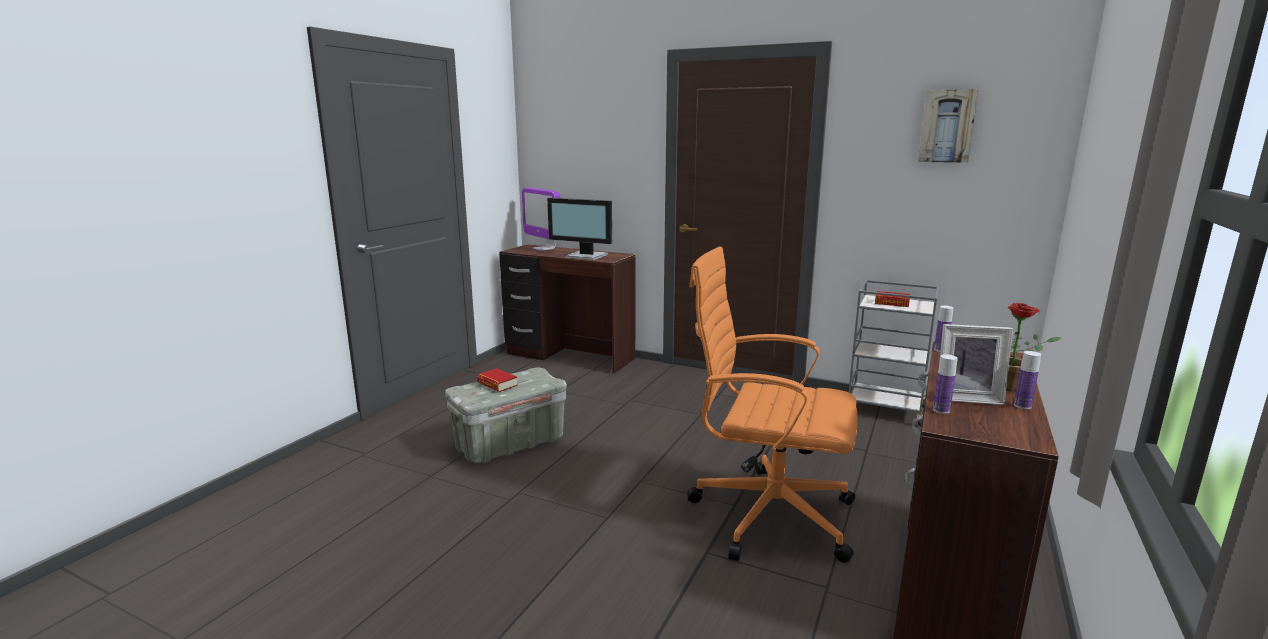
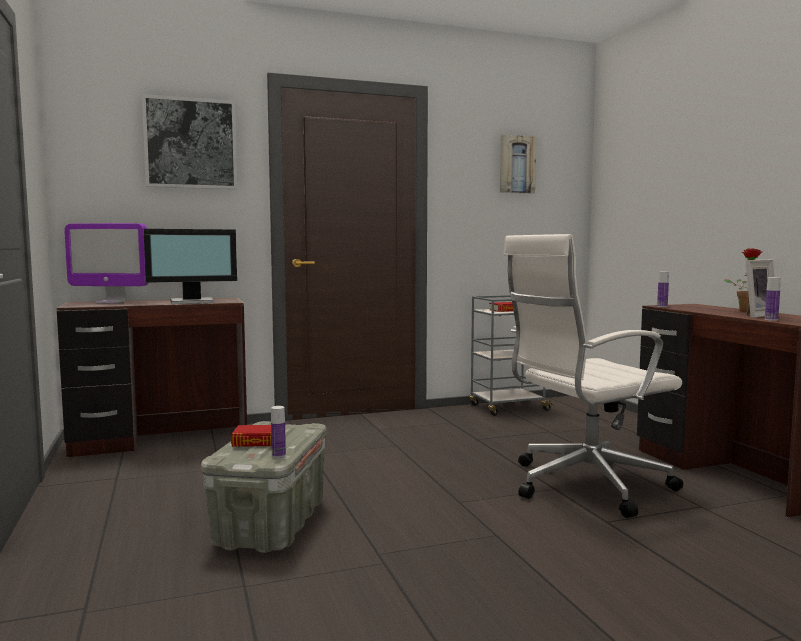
camera: 45 degrees left, 10 degrees down
(606, 121) = (190, 143): none -> picture
(767, 514) = (584, 485): orange office chair -> white office chair
(1022, 406) = (781, 314): bottle -> bottle (278, 455)

